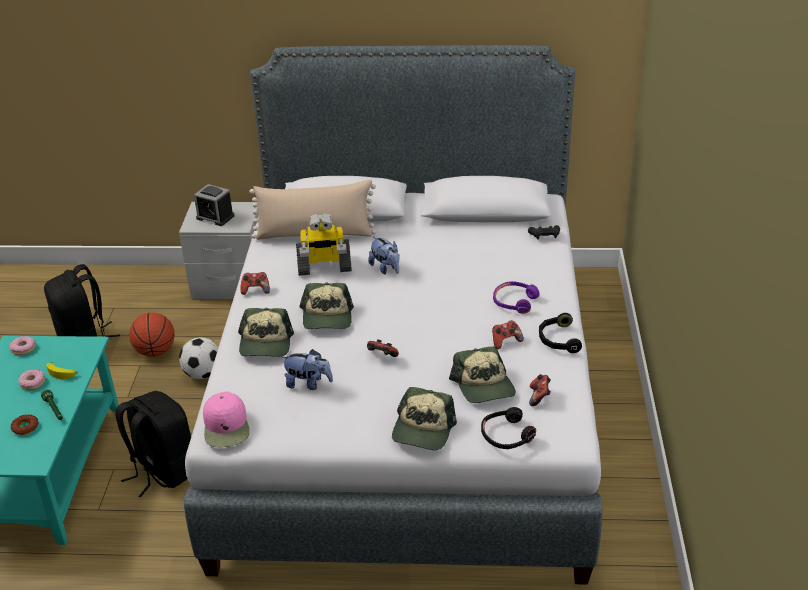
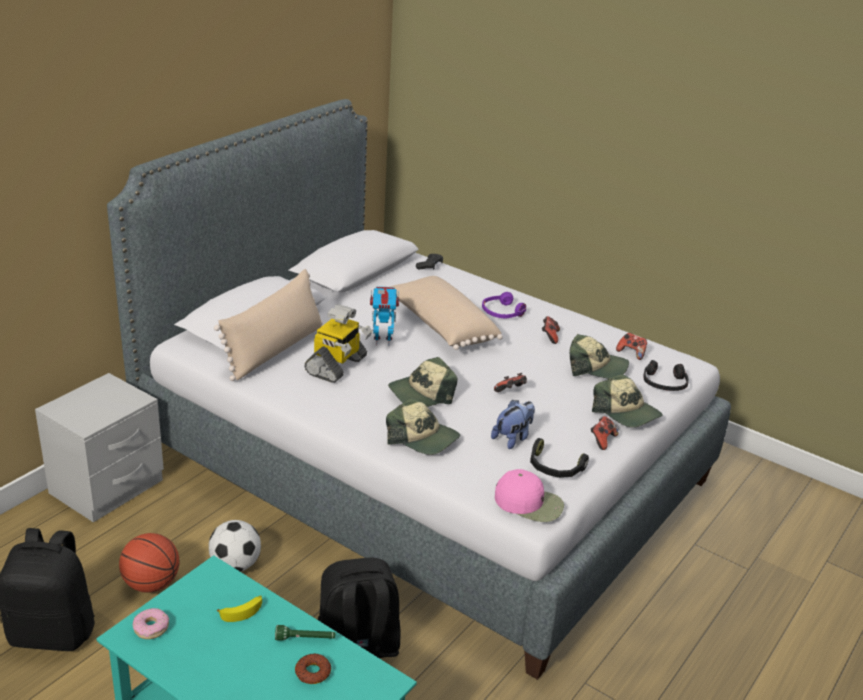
camera: 60 degrees left, 5 degrees down
(33, 383) = (232, 641): donut -> none
(215, 217) = (93, 406): alarm clock -> none
(256, 290) = (325, 412): game controller -> game controller (602, 440)
(327, 317) = (421, 393): cap -> cap turned 120 degrees clockwise
(386, 268) = (382, 341): plush toy -> toy robot
(446, 283) = (440, 327): none -> beige pillow
(557, 339) = (570, 318): black headphones -> black headphones (554, 468)

